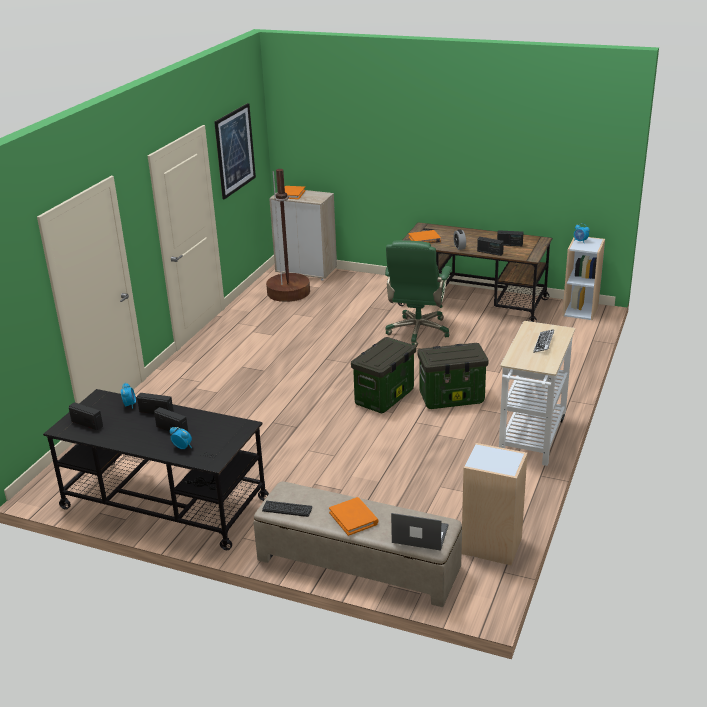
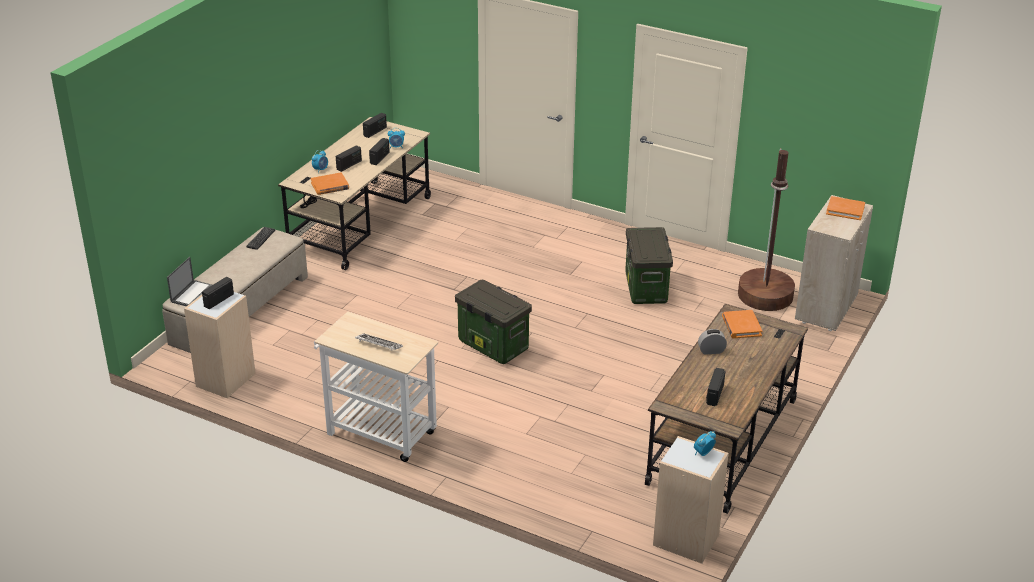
camera: 95 degrees right, 5 degrees up
(165, 504) = (360, 224): black desk -> beige desk
(234, 150) = (804, 108): picture -> none
(354, 518) = (232, 267): orange book -> orange book (330, 186)
(417, 332) = (640, 383): green office chair -> none
(452, 398) = (478, 390): storage box -> storage box (646, 289)
(490, 252) = (688, 373): radio -> radio (218, 300)

